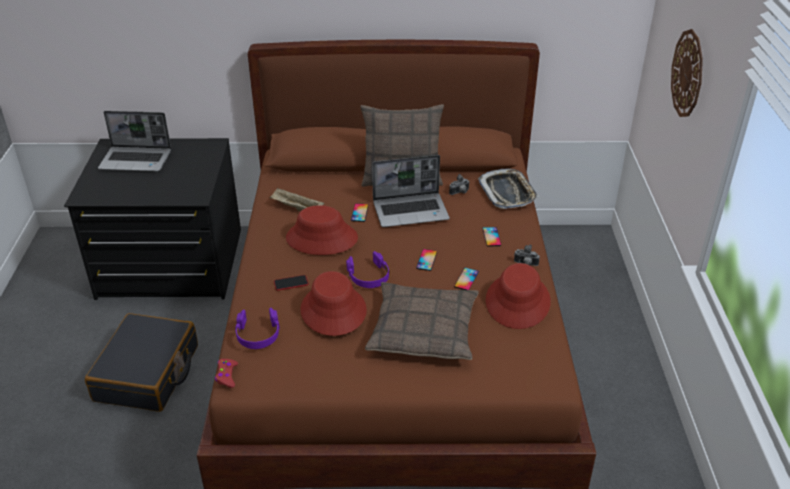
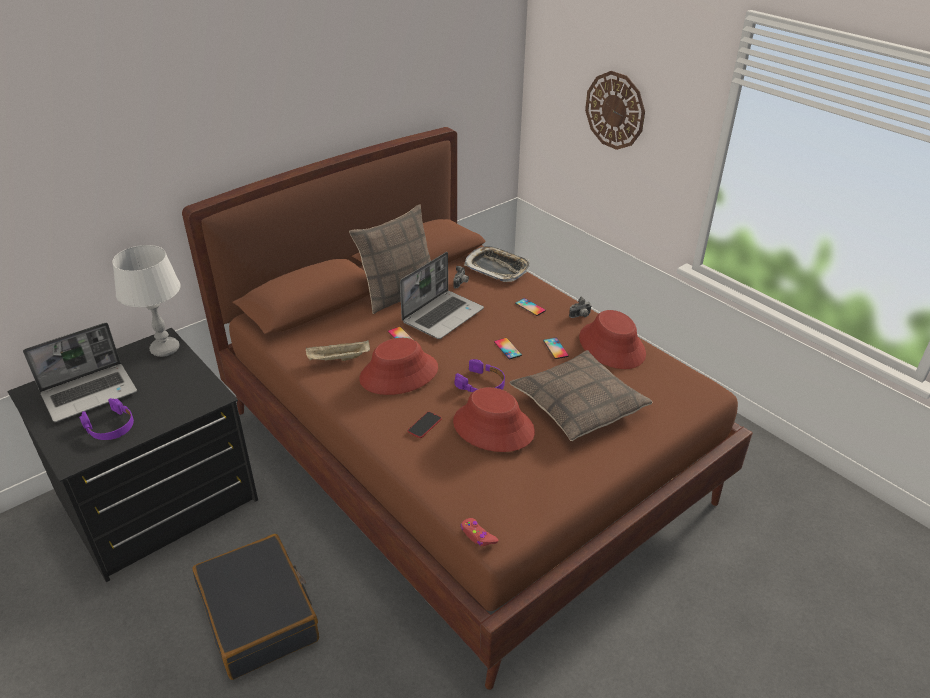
camera: 40 degrees left, 0 degrees up
(207, 151) = (165, 349): none -> grey table lamp
(258, 334) = (458, 484): purple headphones -> purple headphones (110, 426)

